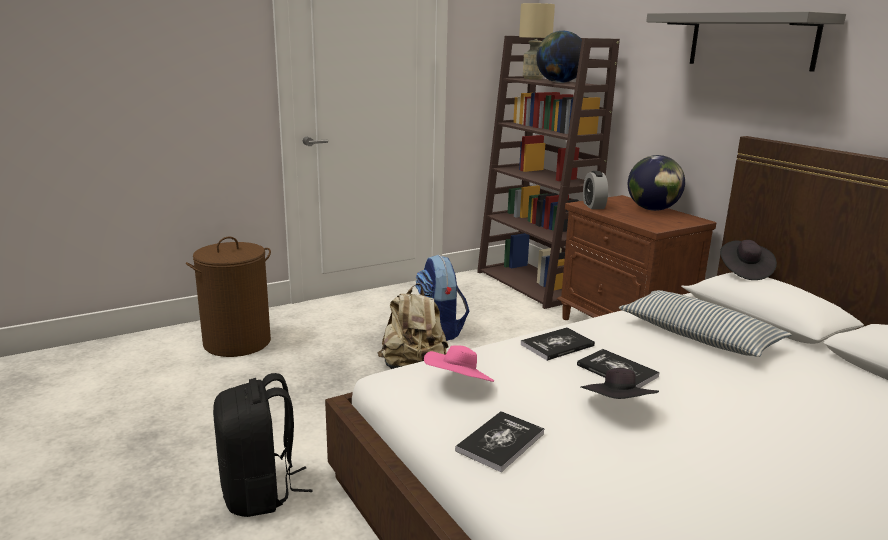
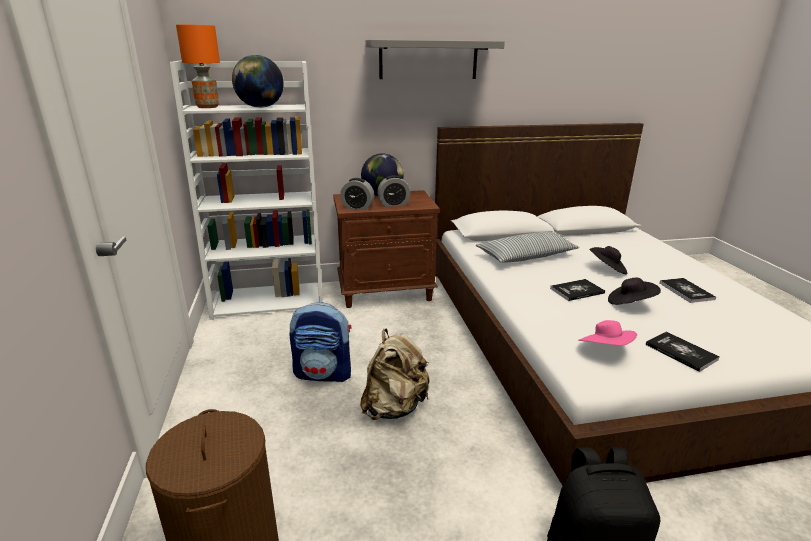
camera: 70 degrees left, 5 degrees up
(532, 79) = (207, 107): beige table lamp -> orange table lamp
(534, 284) = (270, 300): brown bookcase -> white bookcase
(557, 345) = (534, 300): book -> book (686, 291)
(630, 216) = (393, 204): none -> alarm clock
(744, 271) = (479, 213): black hat -> black hat (607, 269)

